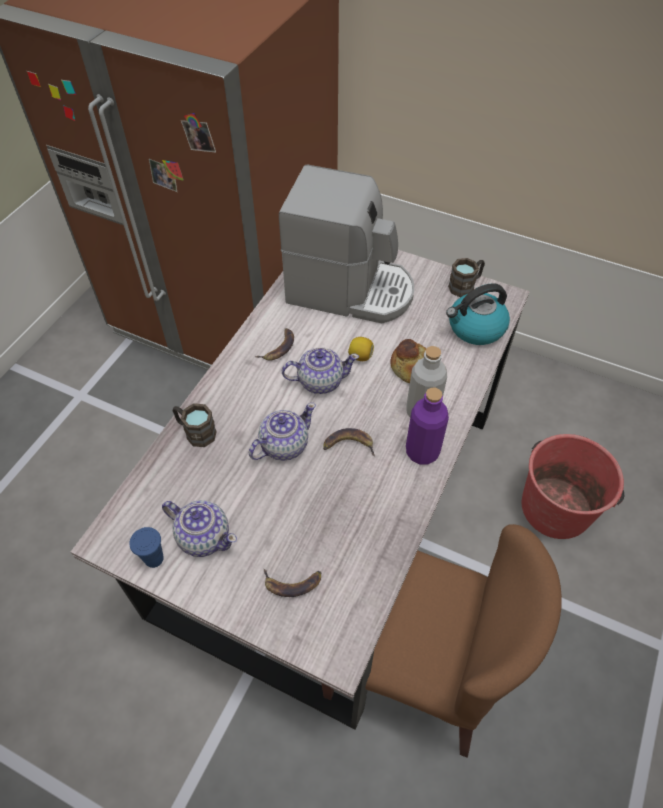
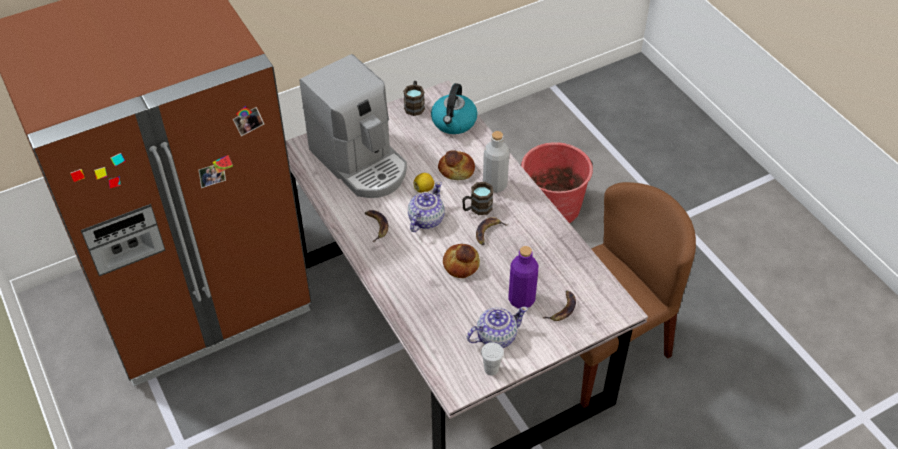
camera: 55 degrees left, 5 degrees down
(154, 558) = (491, 369): blue cup -> white cup
(195, 432) = (409, 304): brown mug -> brown mug (477, 208)
(283, 445) = (460, 264): teapot -> bread
(350, 290) = (360, 162): coffee machine -> coffee machine turned 90 degrees clockwise
(422, 451) = (523, 201): purple bottle -> purple bottle (521, 299)

